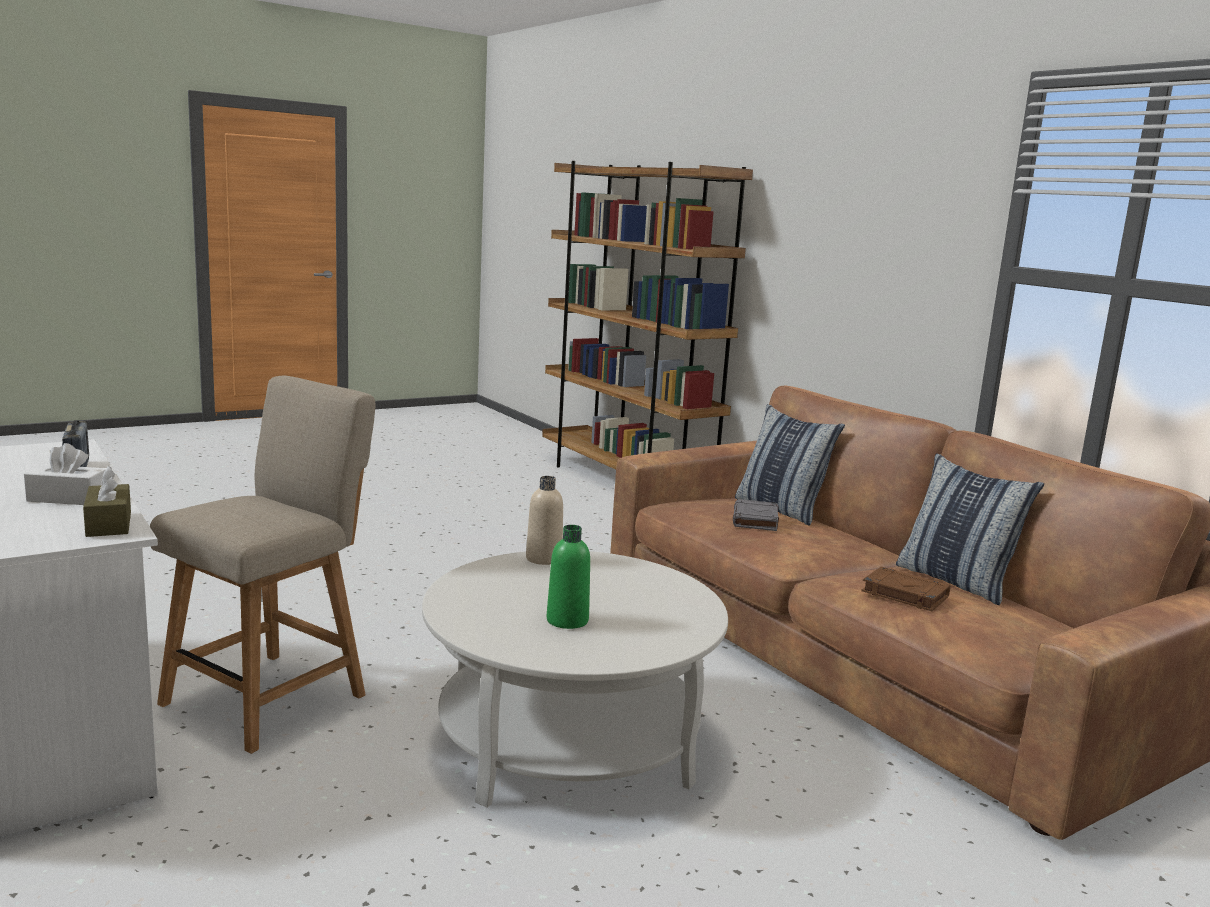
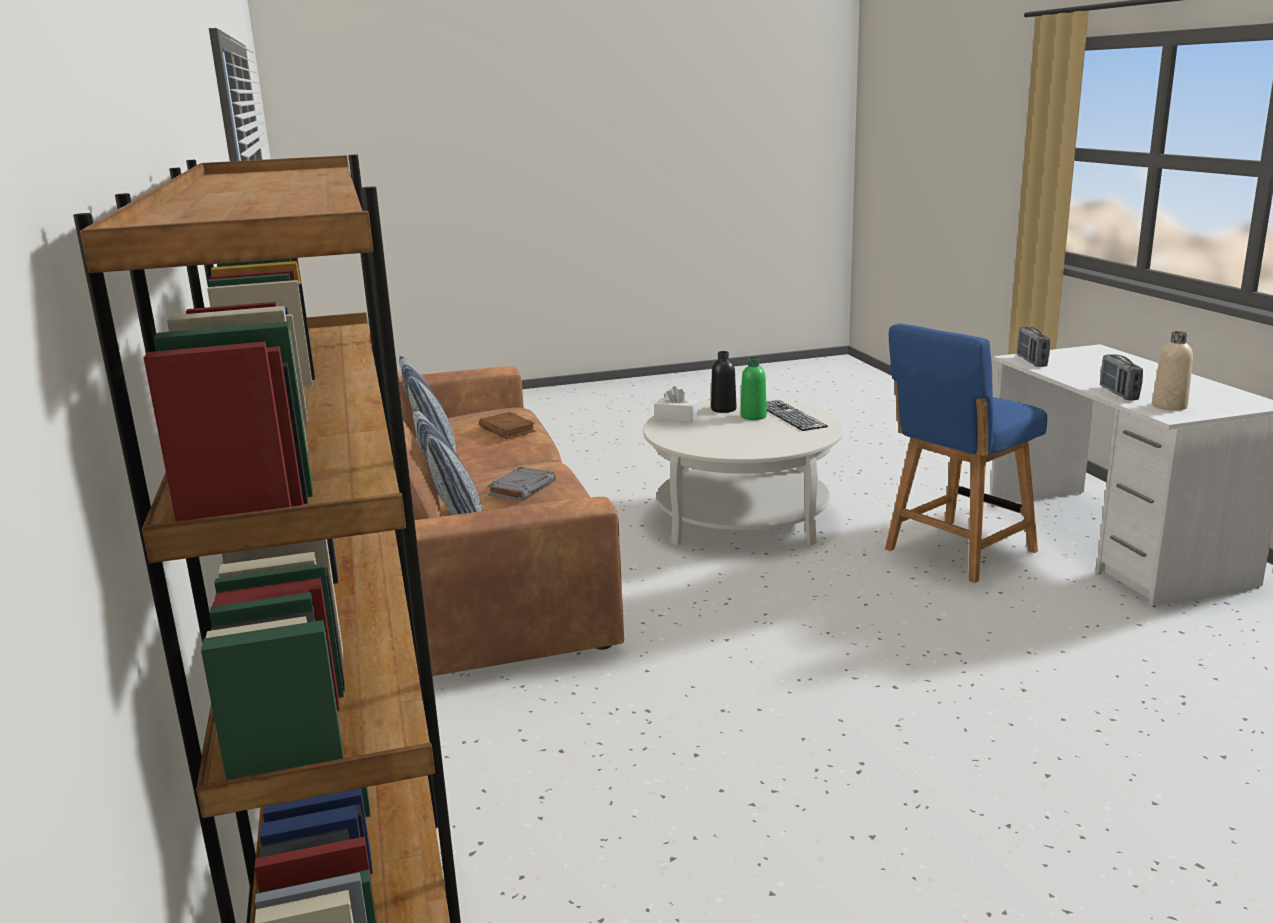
camera: 160 degrees left, 5 degrees up
(68, 498) = (1083, 374): white tissue box -> white tissue box (676, 418)
(109, 524) = (1031, 361): brown tissue box -> radio
(272, 696) = (955, 552): beige chair -> blue chair
(509, 625) = (790, 415): none -> keyboard
(544, 559) = (751, 451): beige bottle -> beige bottle (1169, 406)
(625, 636) = (723, 409): none -> black bottle

